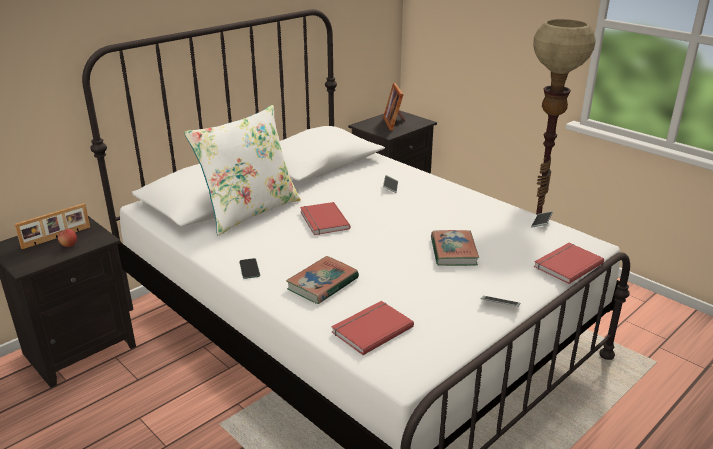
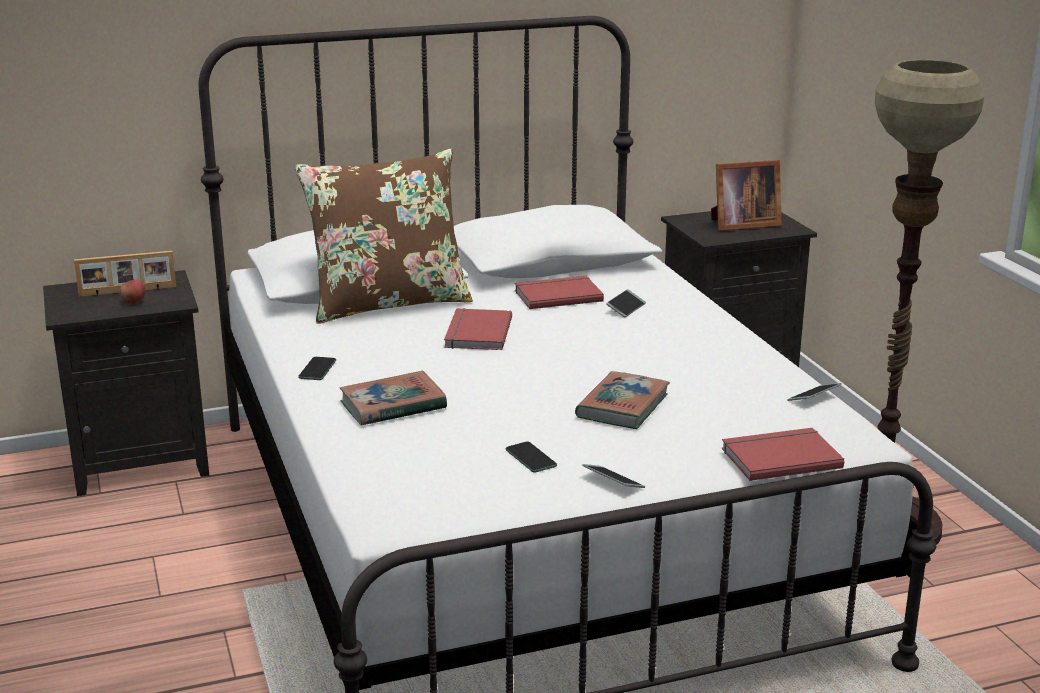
camera: 25 degrees right, 5 degrees down
(249, 211) = (388, 303): white pillow -> brown pillow
(370, 329) = (399, 467): red book -> red book (557, 295)
(395, 123) = (741, 224): picture frame -> picture frame turned 120 degrees counterclockwise
(439, 300) = (530, 458): none -> phone

